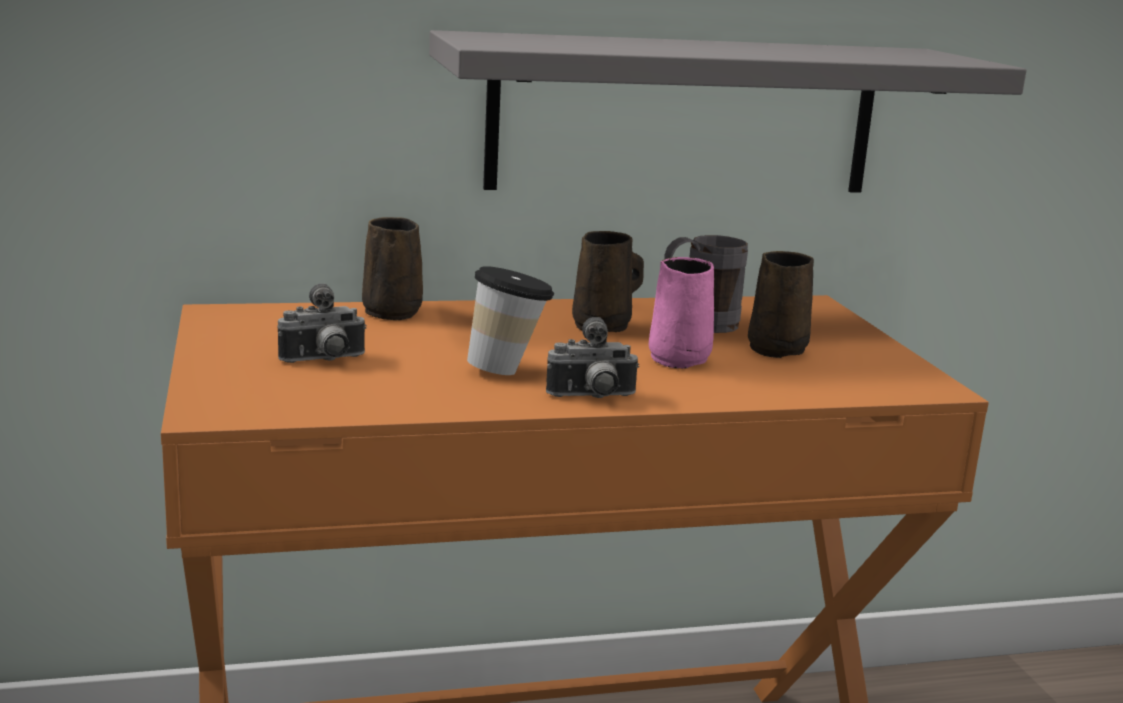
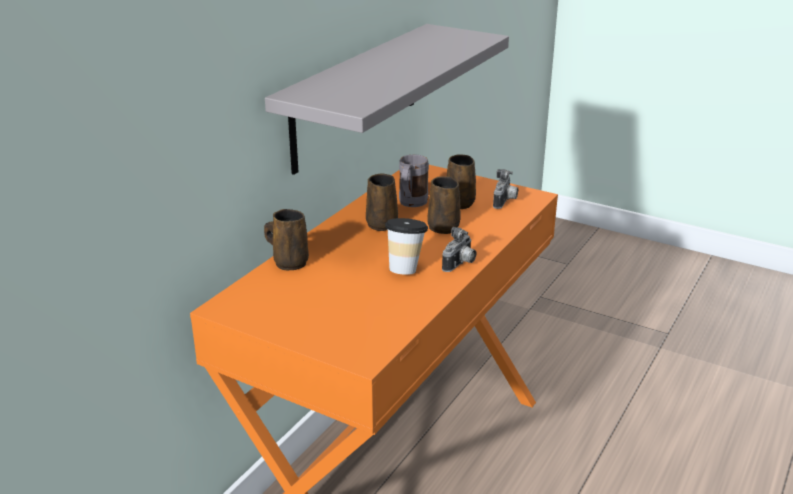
camera: 45 degrees left, 10 degrees up
(324, 361) = (334, 306): camera -> camera (505, 202)
(681, 358) = (442, 226): pink mug -> brown mug

